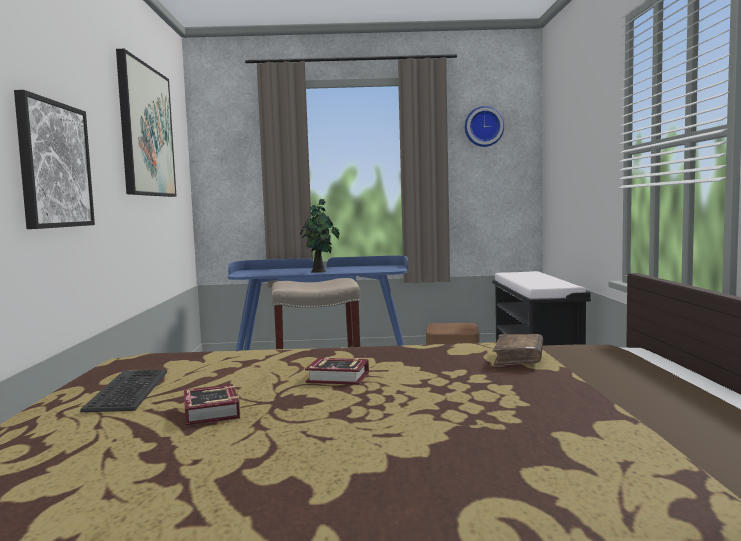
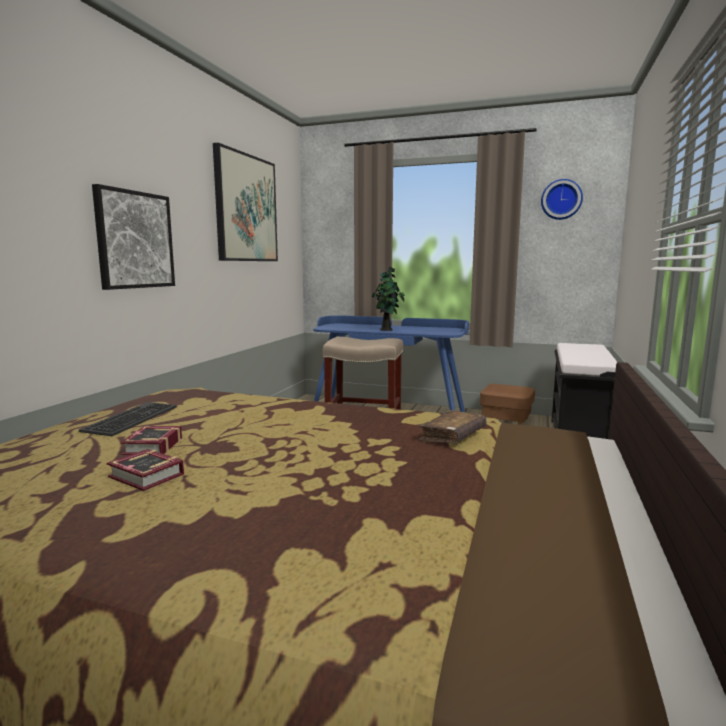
camera: 20 degrees right, 5 degrees up
(340, 378) = (280, 432): book -> book (146, 477)

